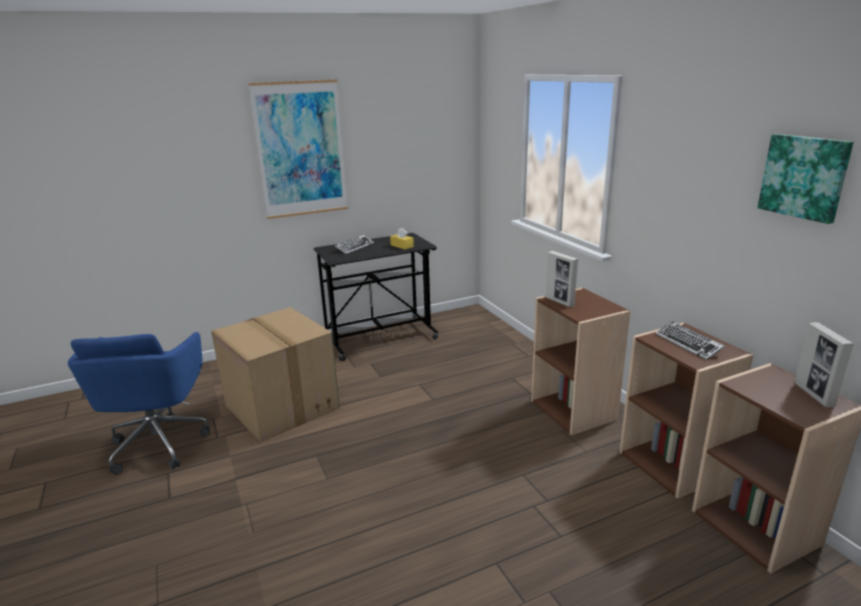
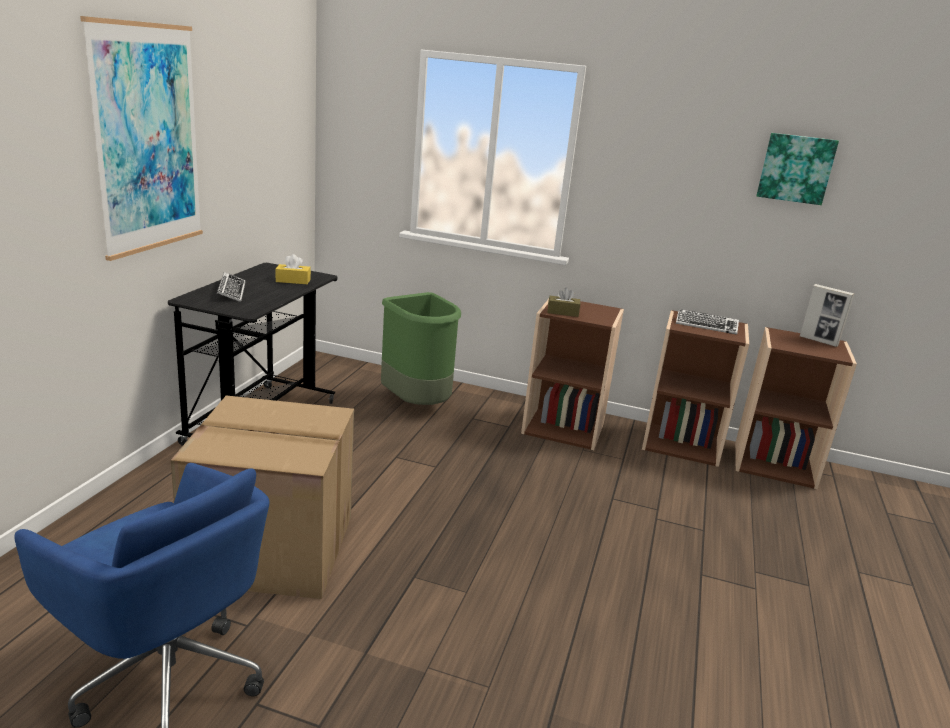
camera: 50 degrees left, 0 degrees up
(488, 356) = (417, 404): none -> green trash can
(559, 301) = (562, 312): picture frame -> brown tissue box

